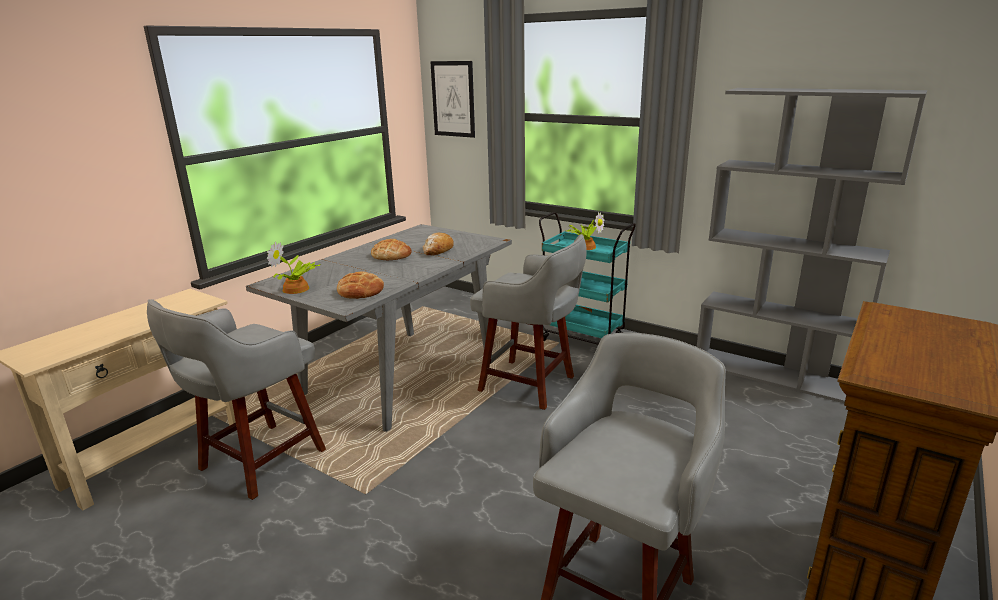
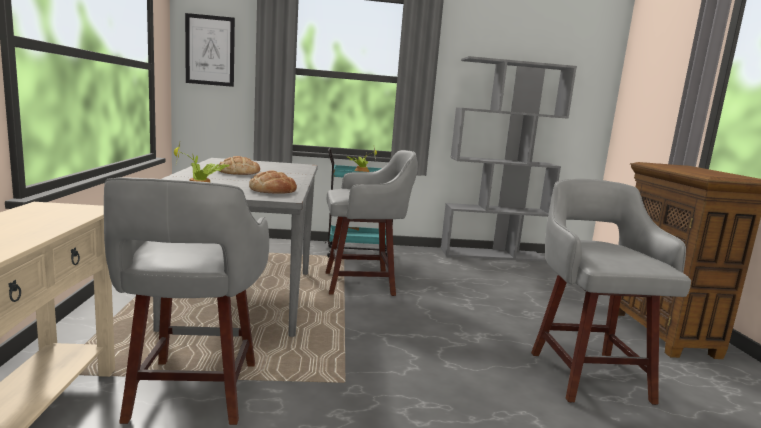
camera: 40 degrees left, 10 degrees down
(438, 250) = (273, 169): bread -> none

